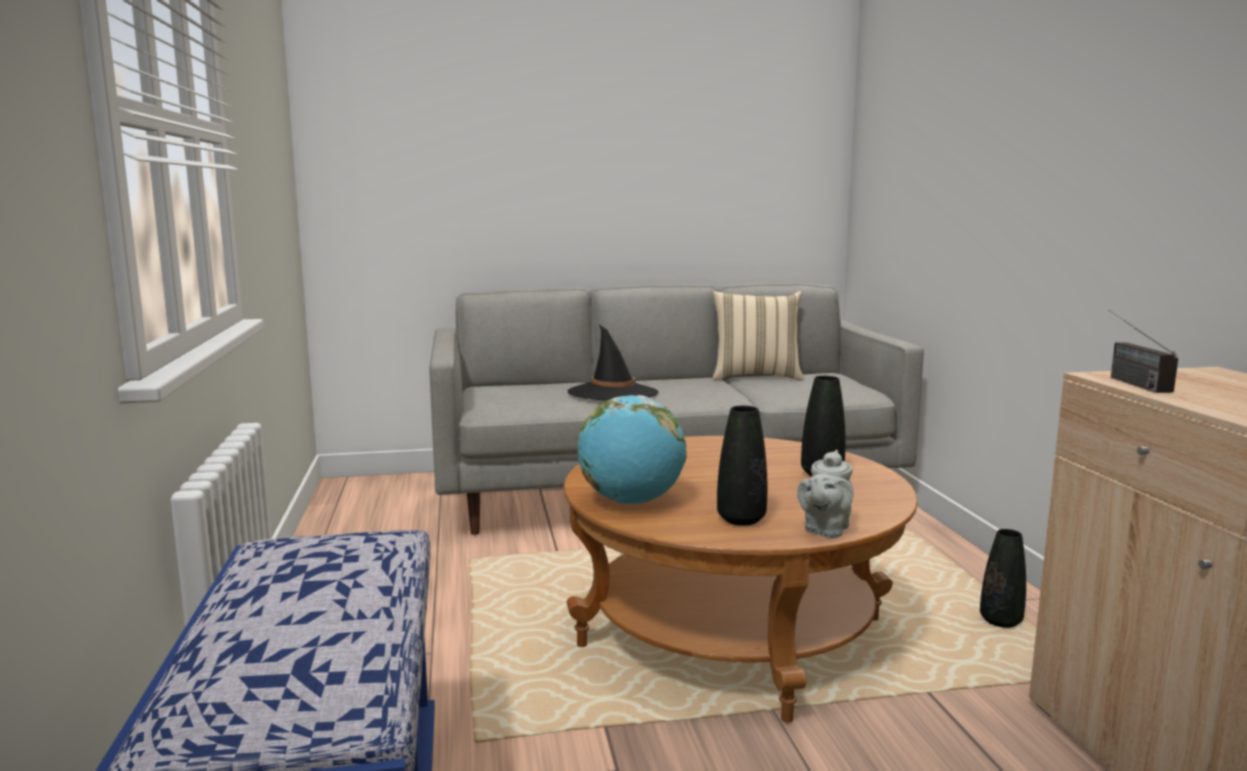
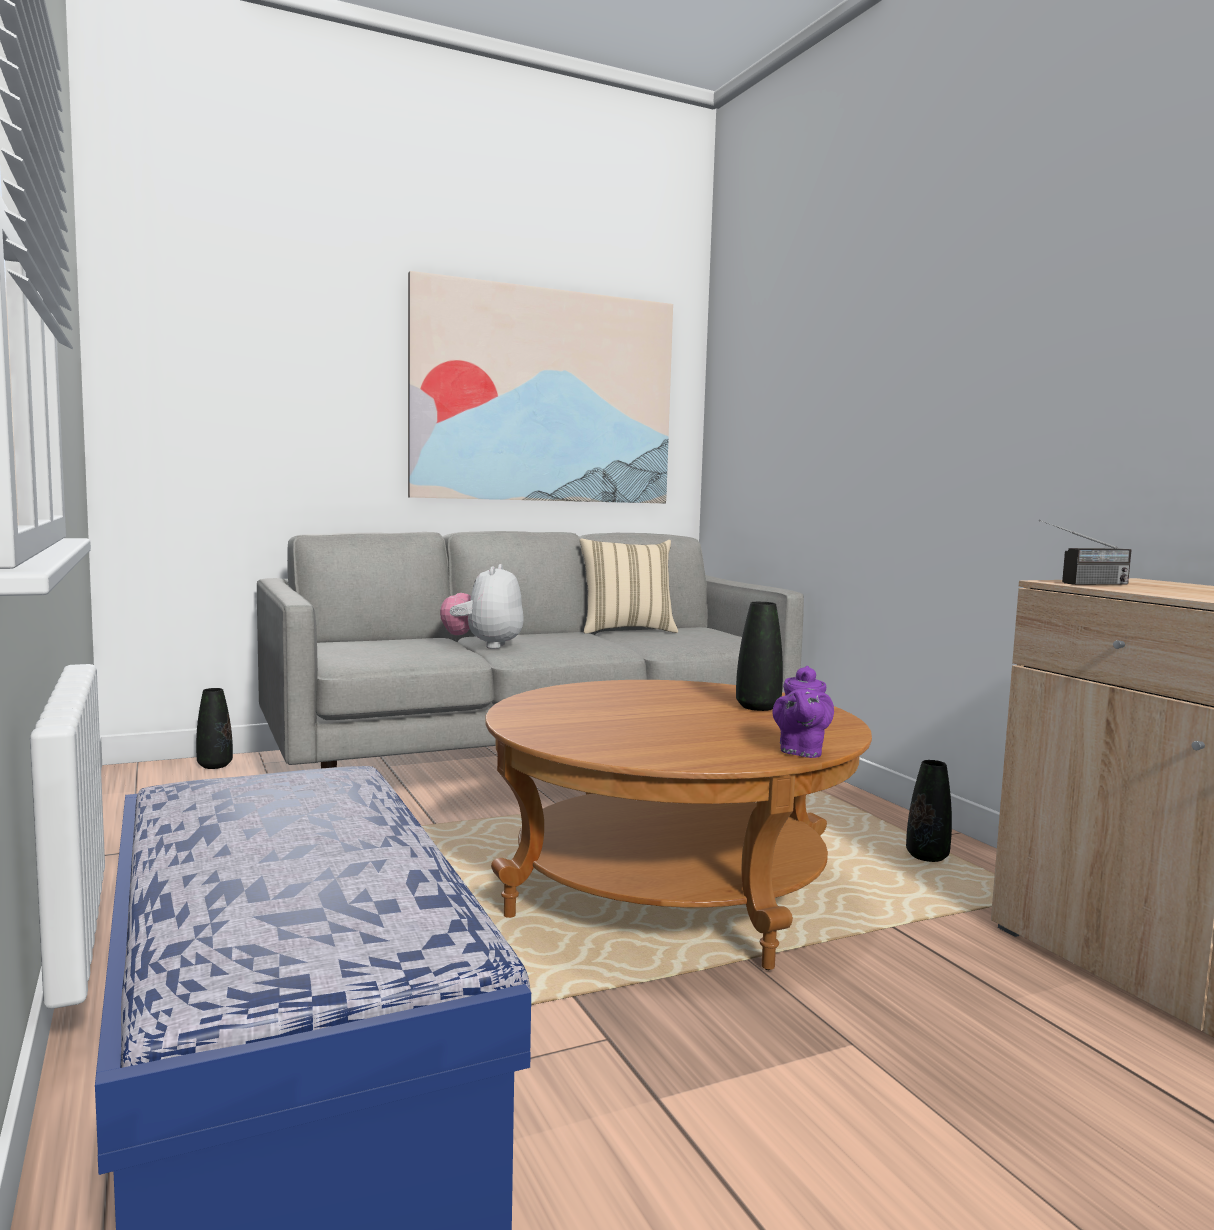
camera: 15 degrees left, 5 degrees down
(613, 393) = (484, 646): black hat -> plush toy
(631, 502) = (579, 737): globe -> none
(689, 155) = (544, 396): none -> picture
(741, 519) = (708, 747): black vase -> black vase (215, 765)
(825, 530) = (800, 752): grey teapot -> purple teapot
(1126, 380) = (1082, 584): radio -> radio turned 90 degrees counterclockwise

